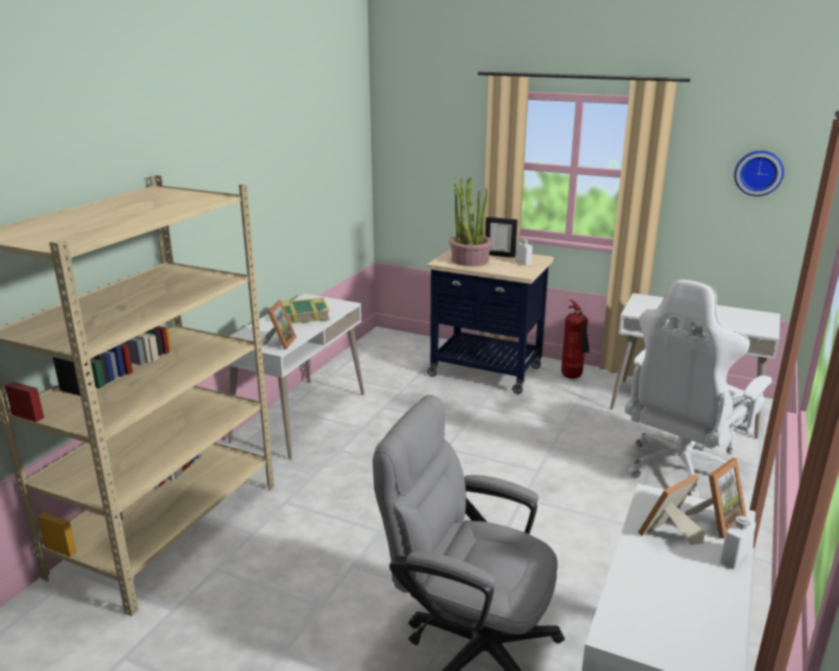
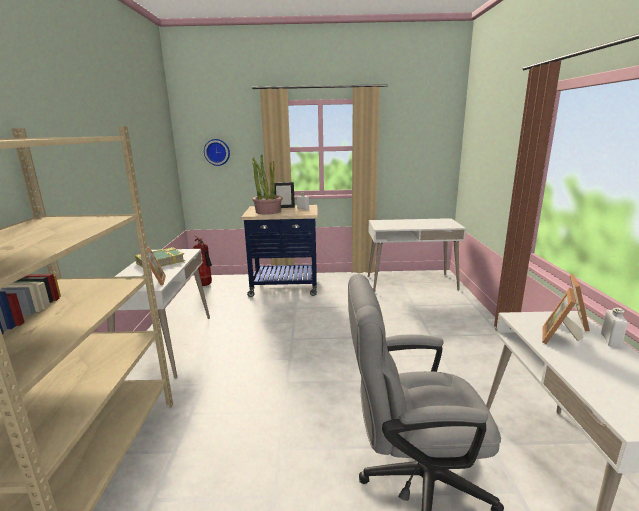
camera: 25 degrees left, 5 degrees down
(573, 377) = (339, 280): fire extinguisher -> fire extinguisher (206, 285)
(681, 467) = (437, 314): white office chair -> none
(758, 172) = (427, 139): wall clock -> wall clock (217, 152)

